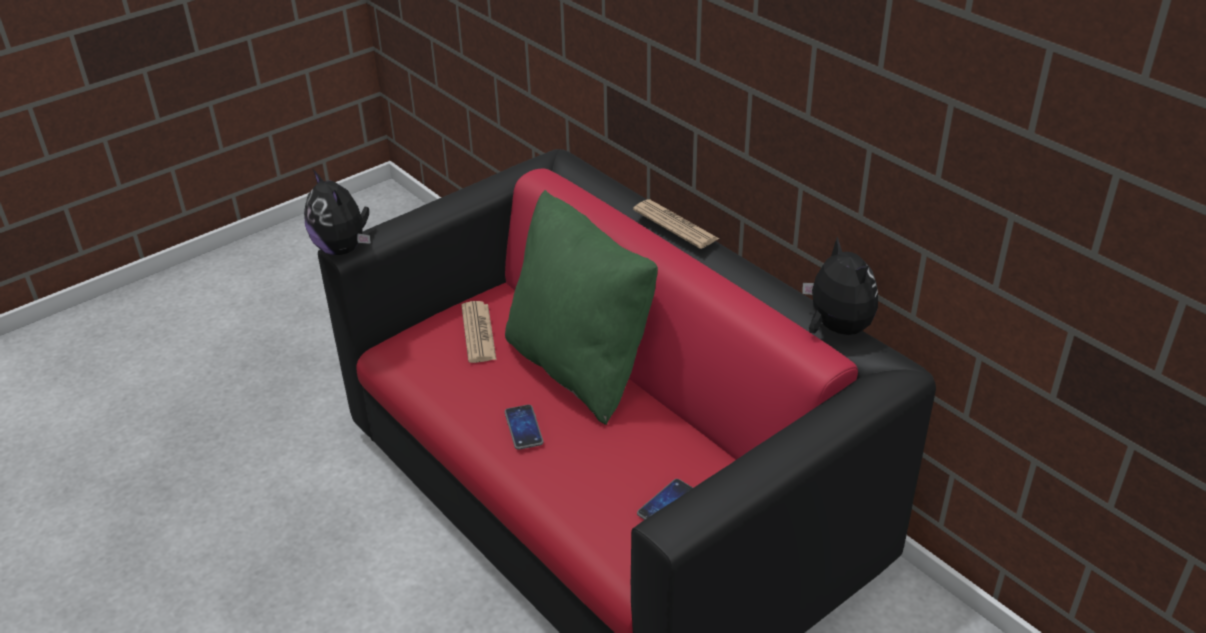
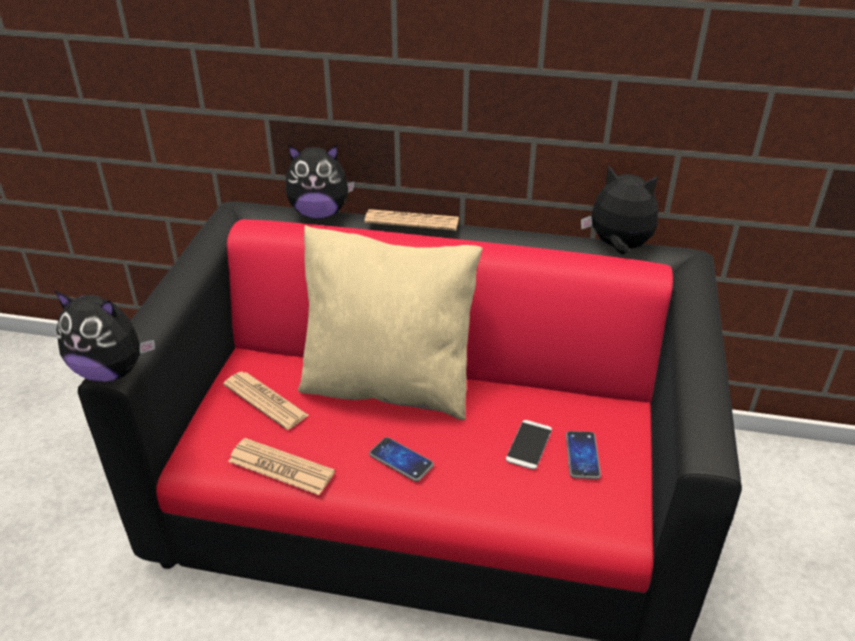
camera: 40 degrees left, 0 degrees up
(438, 387) = (281, 467): none -> newspaper
(580, 367) = (388, 385): green pillow -> beige pillow
(615, 188) = (319, 213): none -> plush toy
(634, 471) = (529, 445): none -> phone

